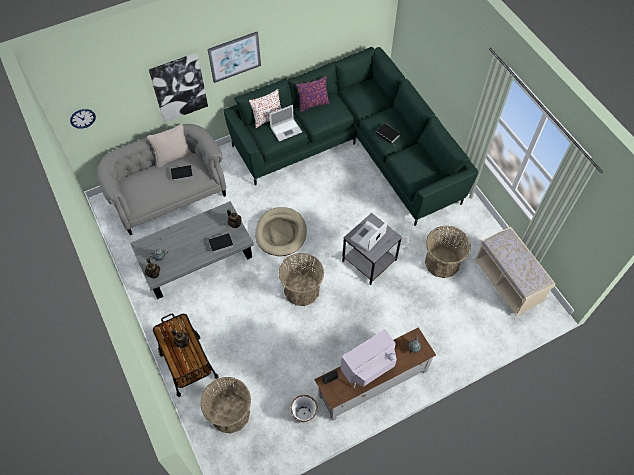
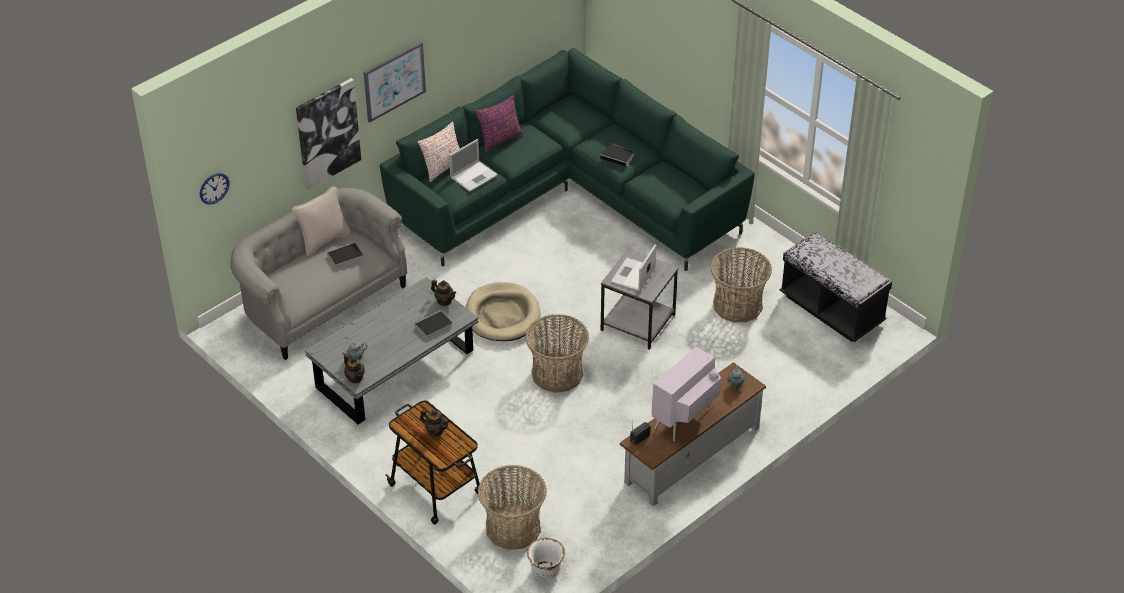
camera: 15 degrees left, 15 degrees down
(304, 414) = (613, 507): white planter -> white planter (545, 572)
(507, 281) = (832, 309): beige bench -> black bench

